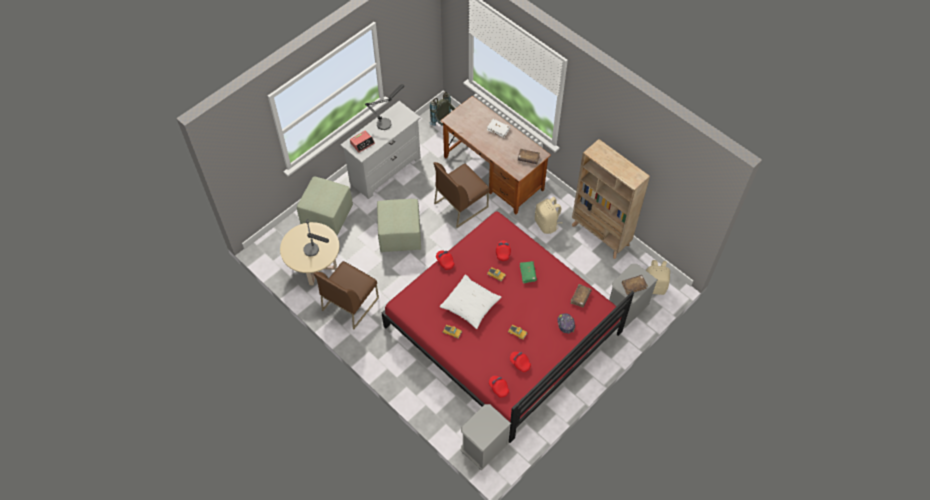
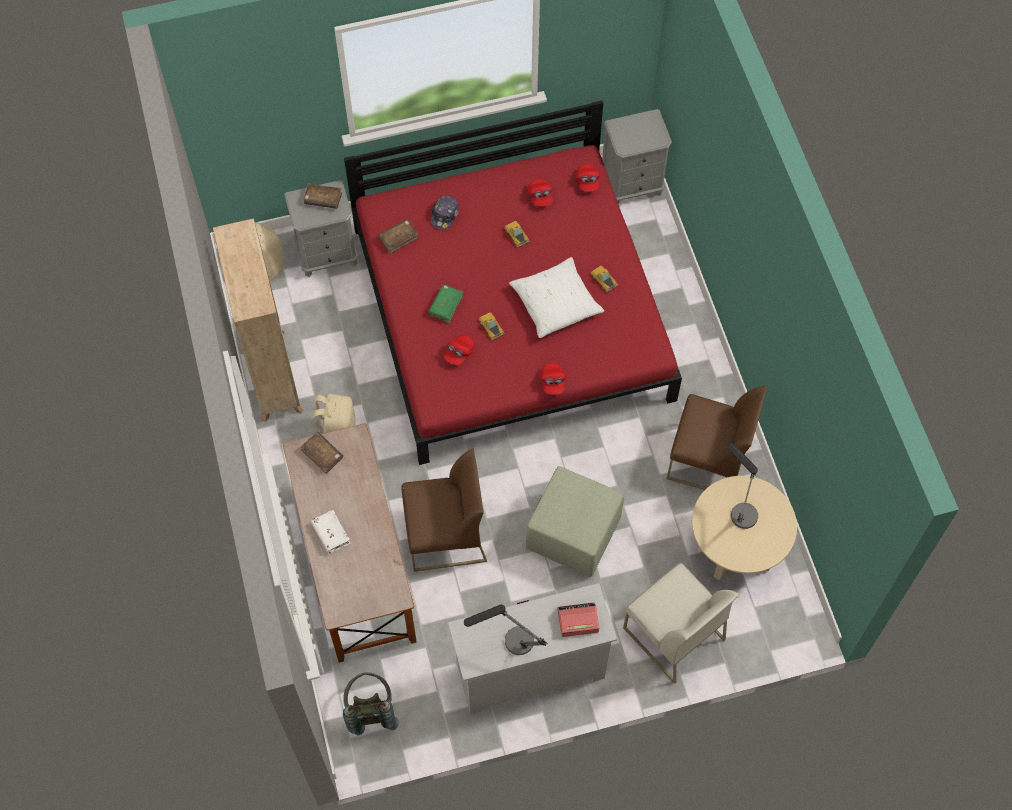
camera: 150 degrees left, 5 degrees up
(327, 215) = (673, 634): green ottoman -> white chair
(350, 303) = (708, 460): brown chair -> brown chair turned 45 degrees clockwise

